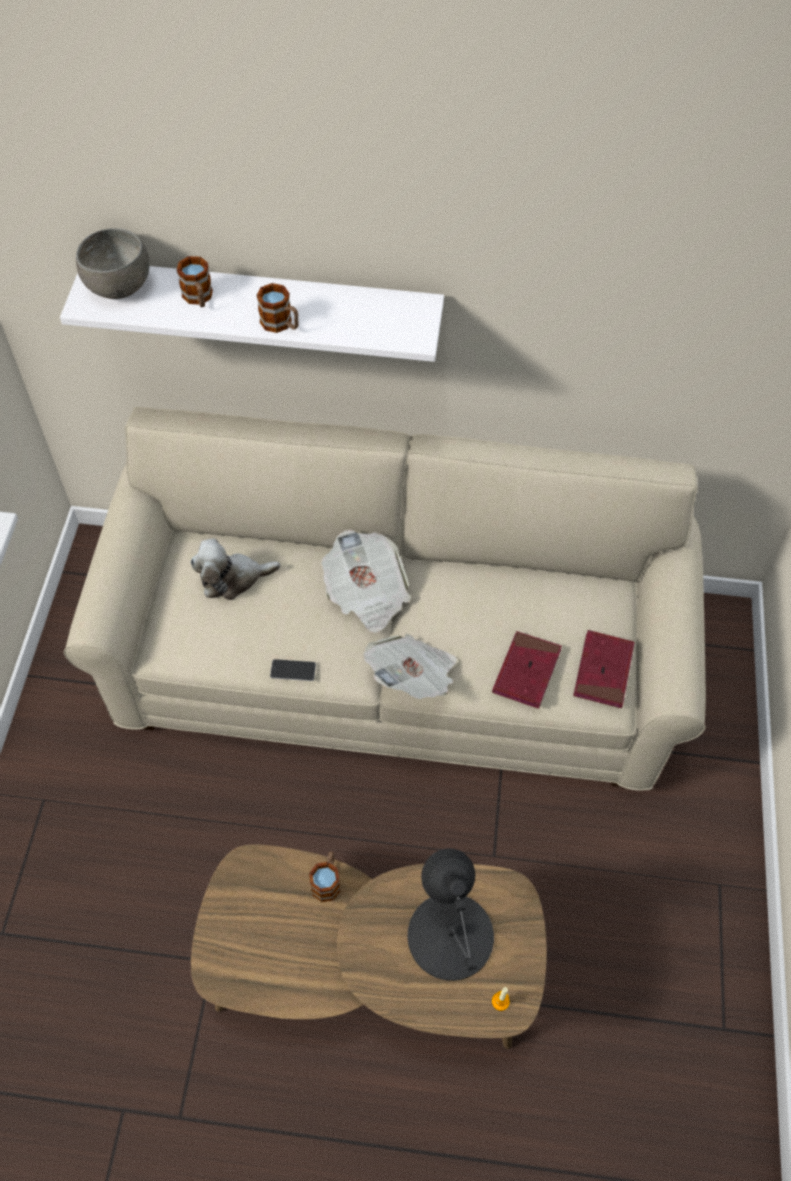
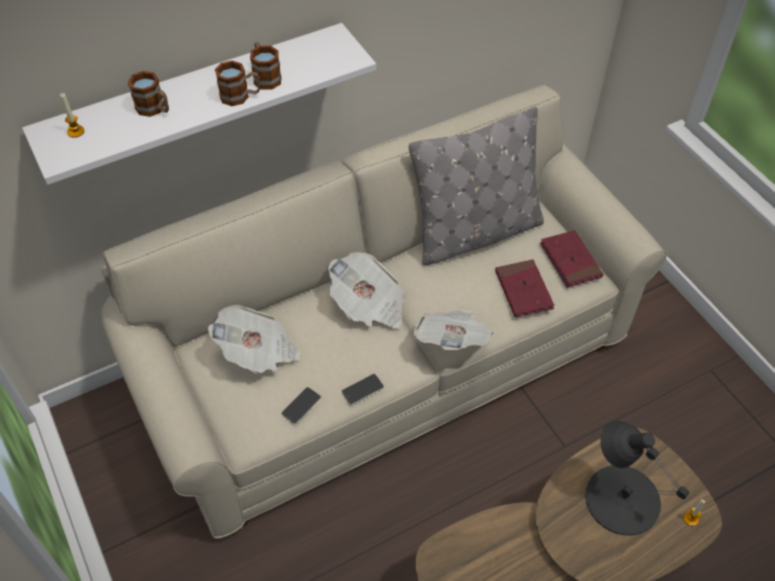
camera: 35 degrees left, 5 degrees down
(118, 286) = (76, 132): grey bowl -> candle
(228, 650) = (301, 405): none -> phone
(232, 578) = (258, 352): plush toy -> newspaper
(327, 880) = (503, 525): mug -> mug (265, 76)
(531, 583) = (475, 232): none -> grey pillow

